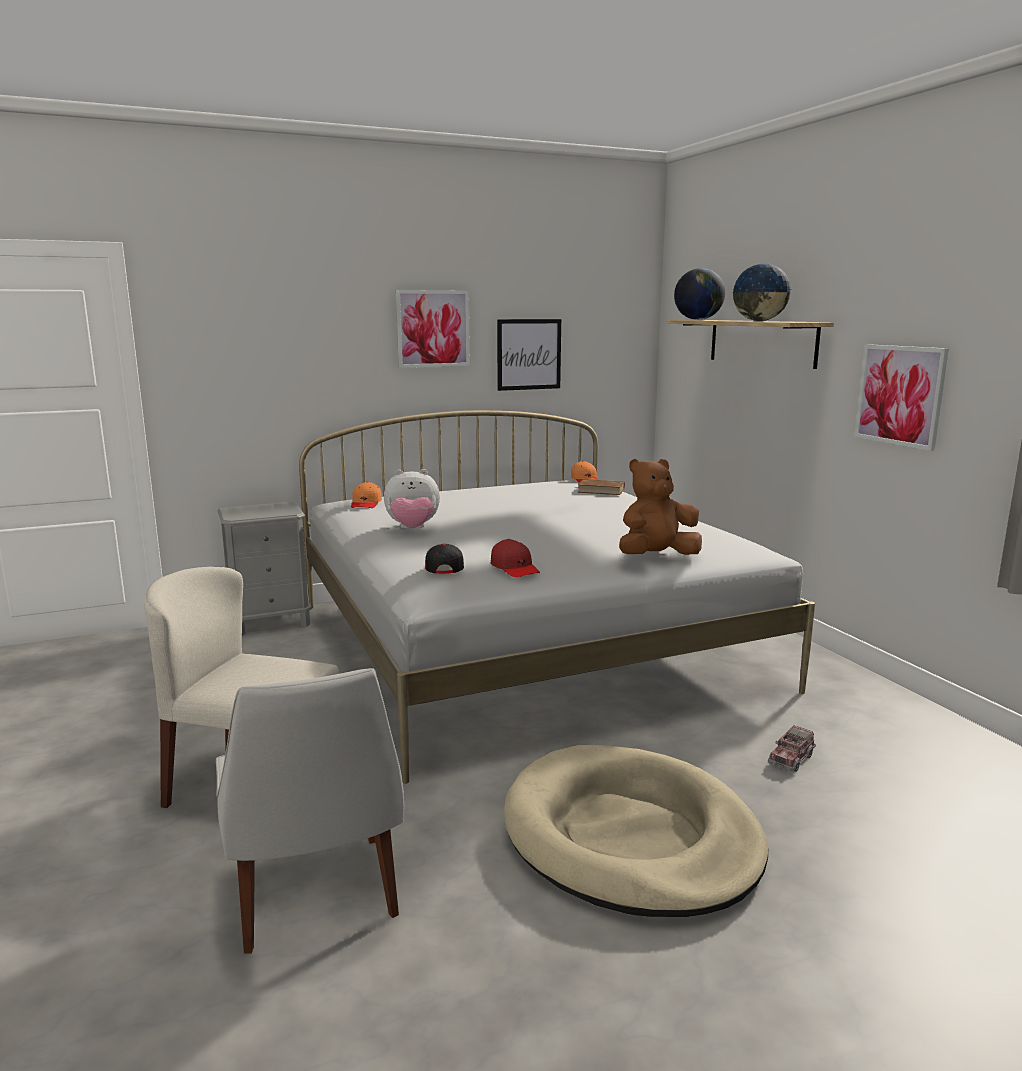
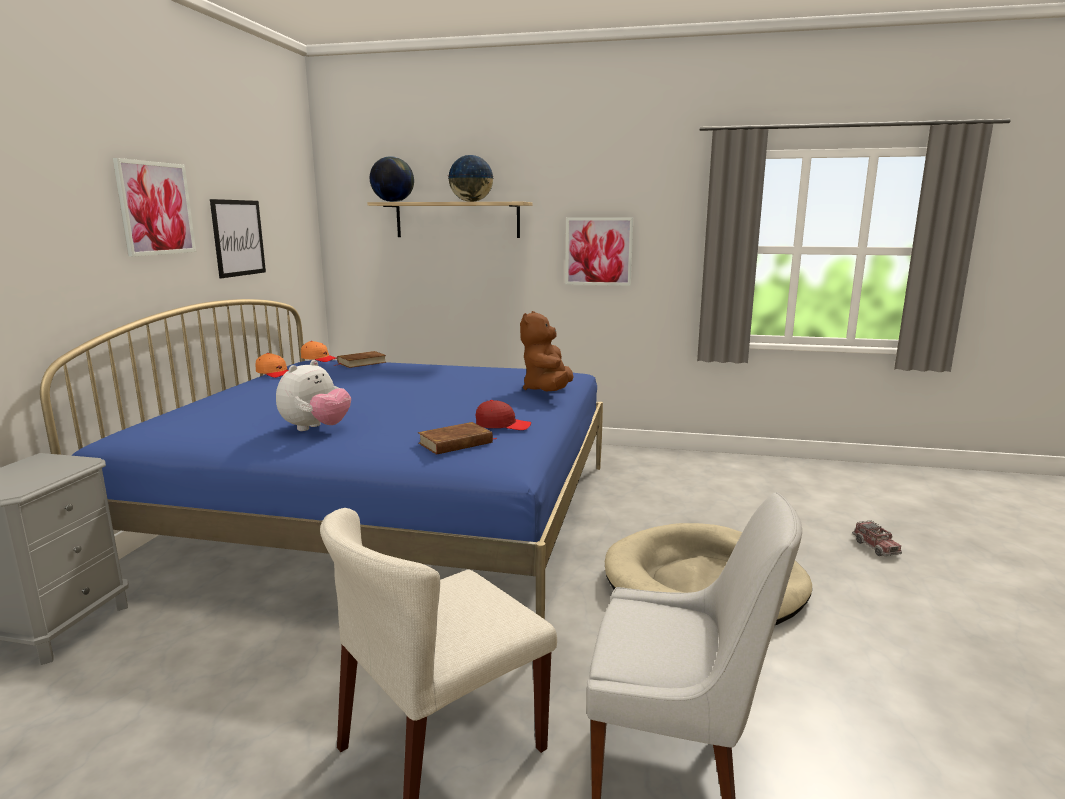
camera: 55 degrees left, 0 degrees up
(366, 503) = (176, 425): orange cap -> orange cap (274, 373)
(444, 567) = (456, 443): black cap -> brown book
(526, 644) = (389, 517): white bed -> blue bed
(791, 758) = (666, 503): toy truck -> toy truck (875, 547)

